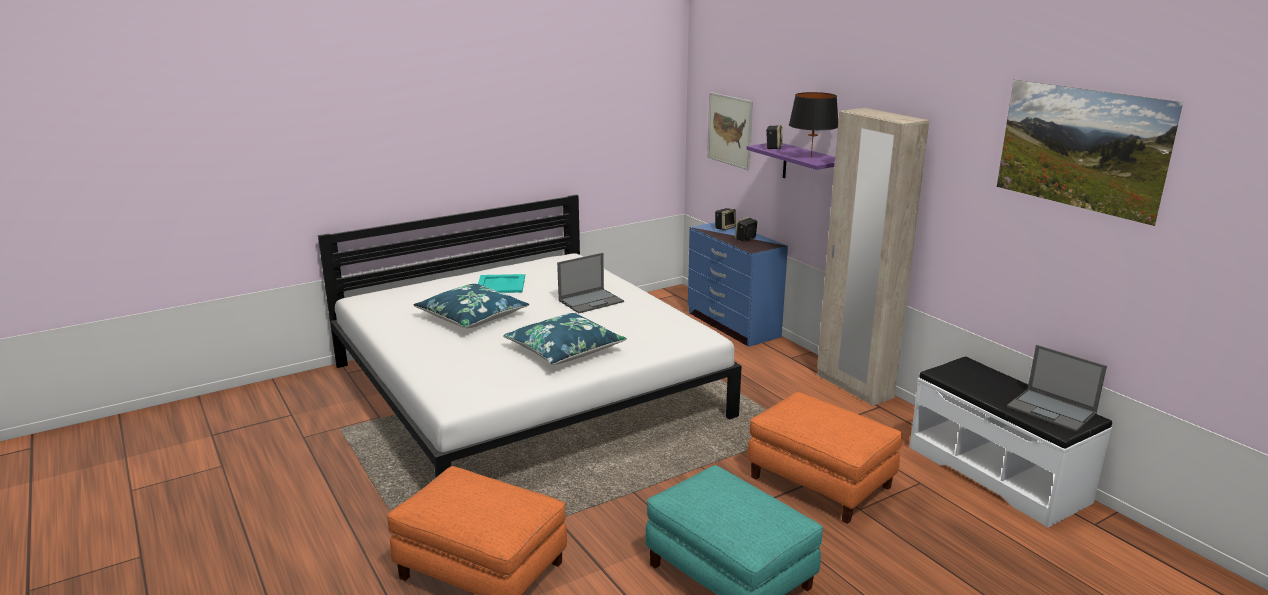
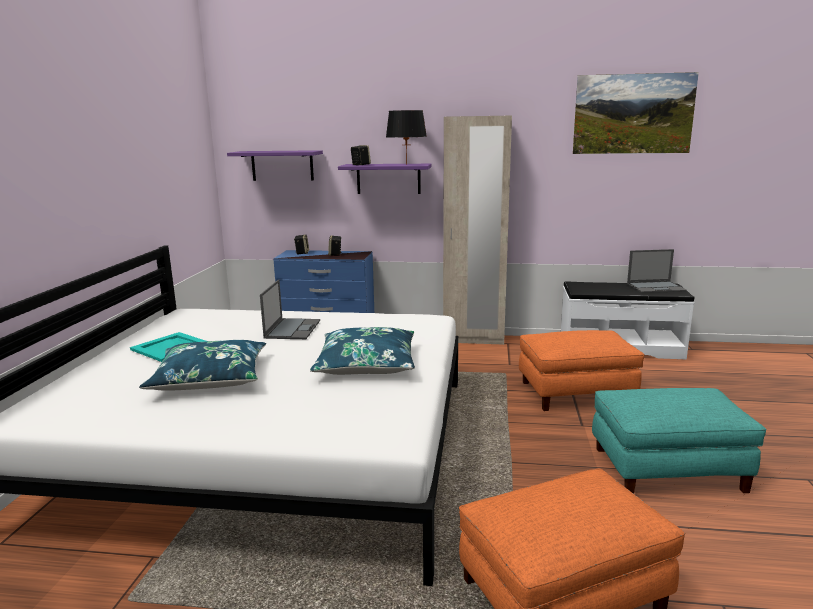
camera: 50 degrees left, 5 degrees down
(730, 130) = (282, 165): picture -> purple shelf

